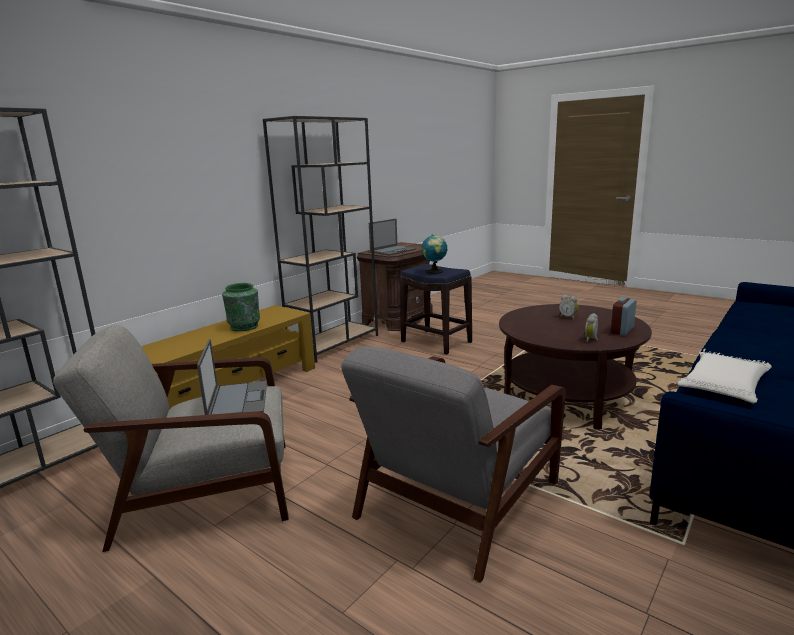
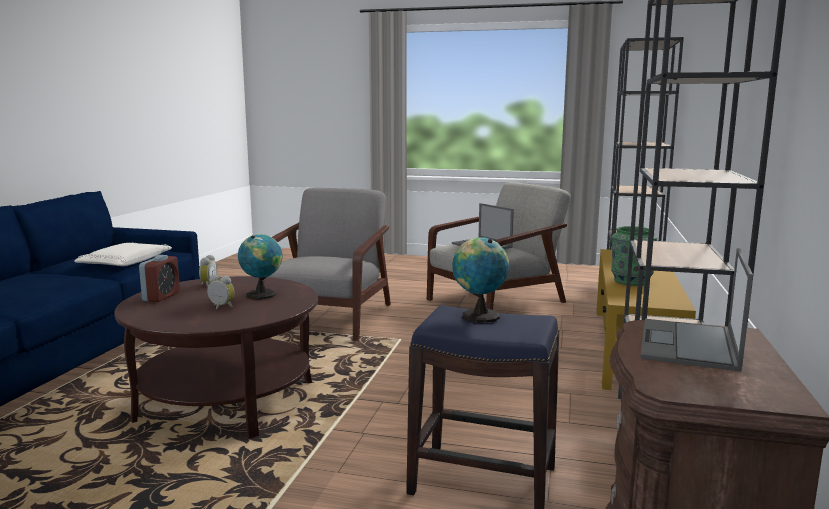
camera: 155 degrees right, 5 degrees down
(541, 325) = (262, 294): none -> globe

